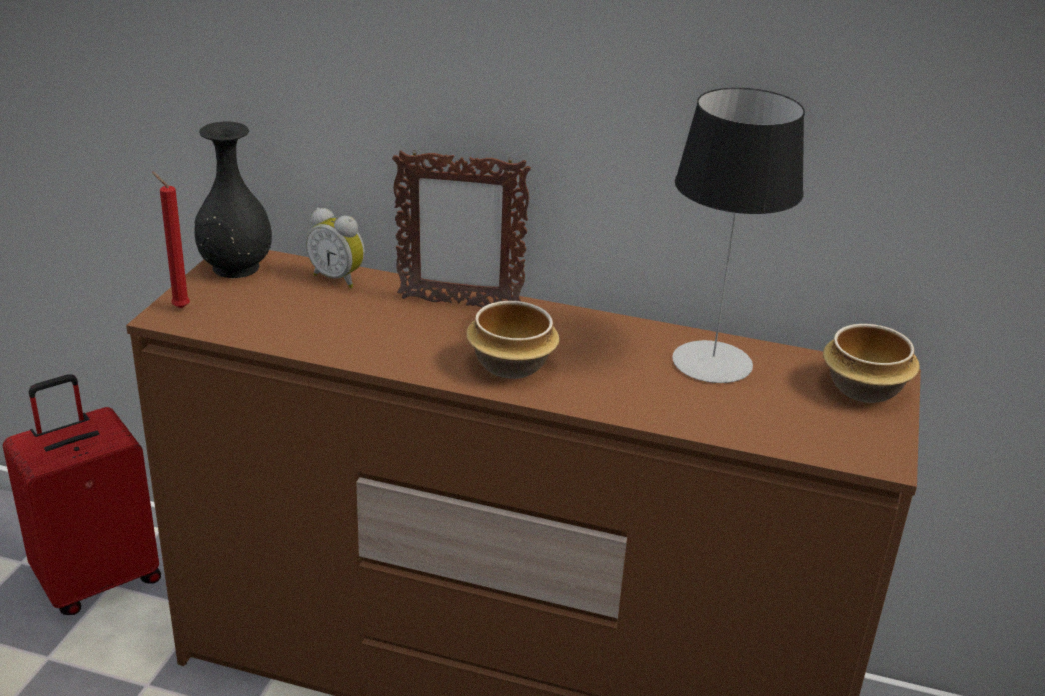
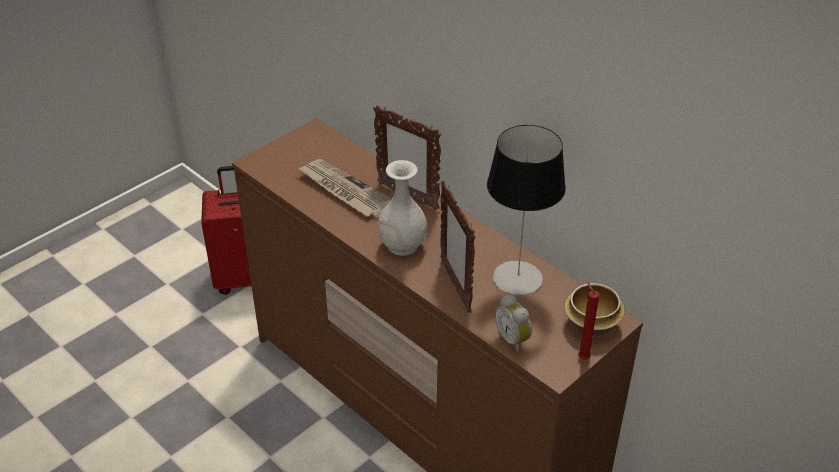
camera: 30 degrees right, 10 degrees up
(178, 307) = (263, 158): red candle -> red candle (582, 357)
(235, 267) = (309, 138): black vase -> none
(338, 278) = (356, 160): alarm clock -> alarm clock (513, 339)
(354, 319) = (344, 191): none -> newspaper
(510, 364) = (402, 245): bowl -> white vase
(638, 395) = (455, 286): none -> picture frame

